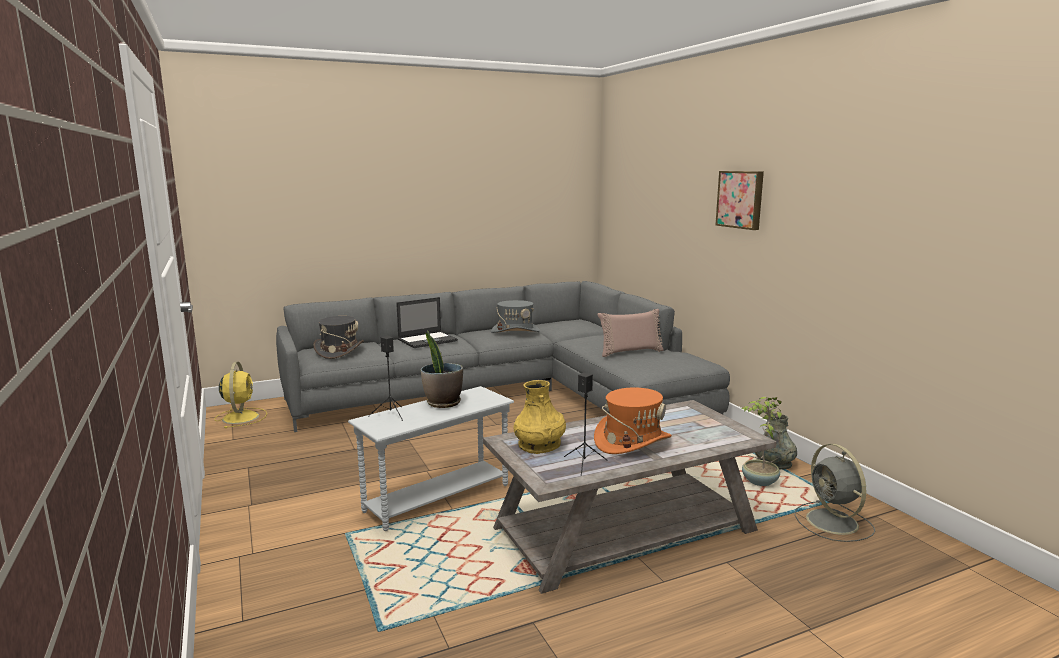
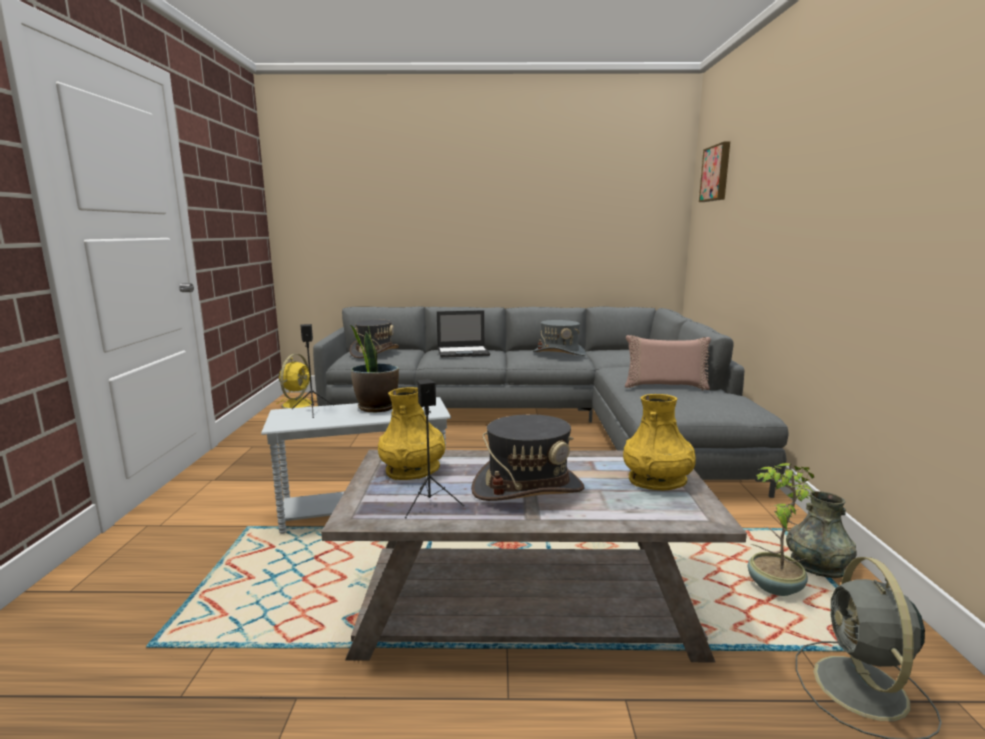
camera: 25 degrees right, 0 degrees up
(632, 441) = (528, 488): orange hat -> grey hat
(701, 421) = (657, 480): none -> yellow vase
(741, 199) = (824, 187): picture -> picture (716, 173)

